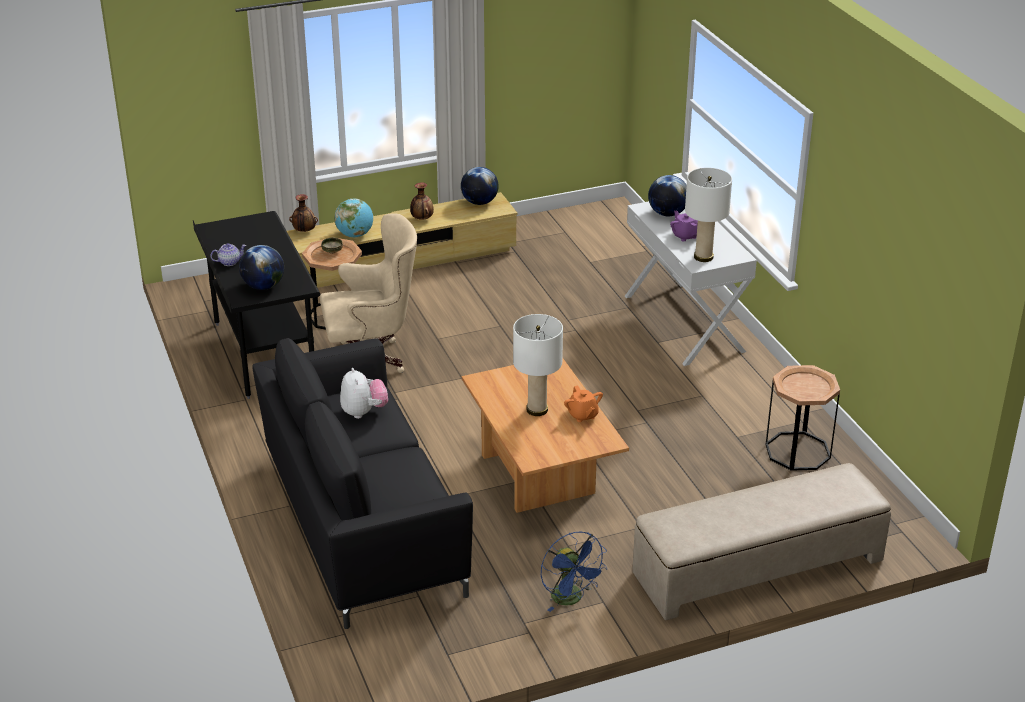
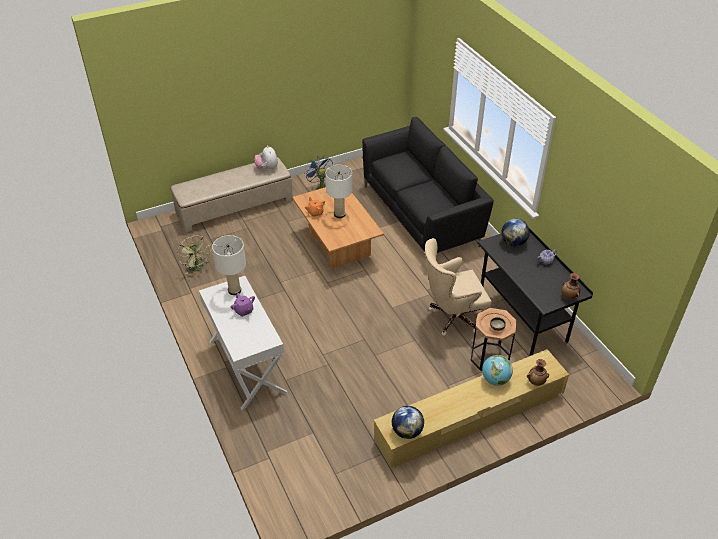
camera: 175 degrees right, 10 degrees up
(364, 412) = (428, 197): plush toy -> plush toy (267, 168)
(422, 219) = (449, 404): vase -> vase (569, 297)
(667, 214) = (253, 335): globe -> none
(797, 451) = (198, 268): brown side table -> green fan

